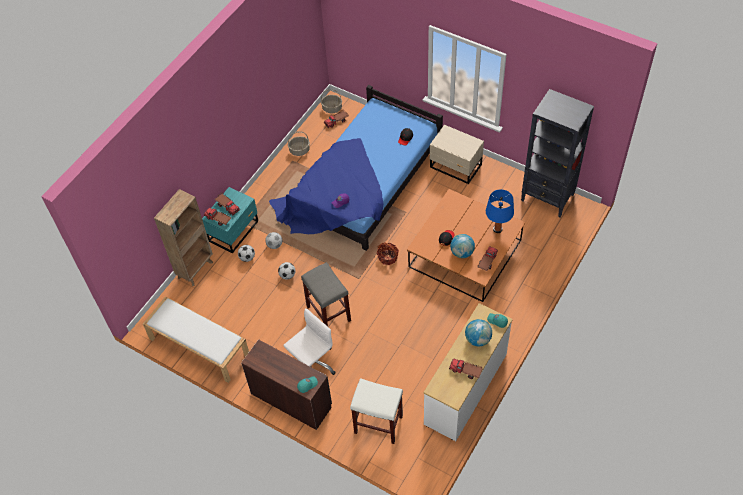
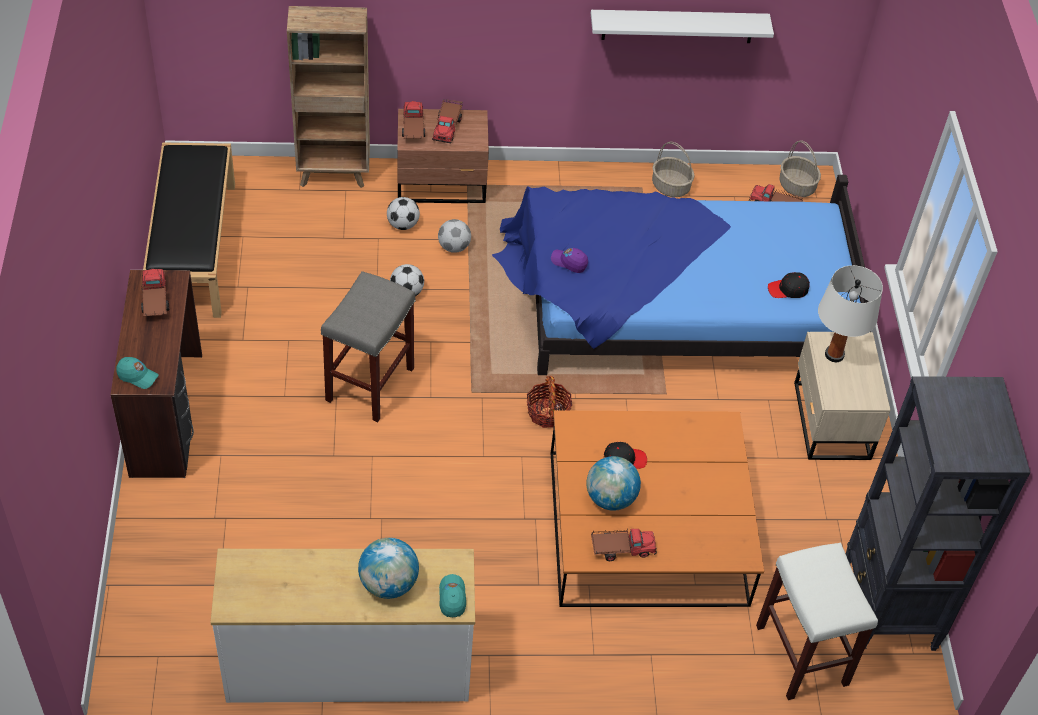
camera: 50 degrees right, 5 degrees down
(198, 346) = (193, 247): white bench -> black bench
(235, 231) = (443, 184): turquoise nightstand -> brown nightstand
(271, 87) = (678, 26): none -> white shelf
(312, 363) = (255, 409): white office chair -> none
(377, 424) = (190, 562): white stool -> white stool (800, 654)
(447, 142) = (834, 355): none -> white table lamp
(466, 371) = (304, 596): toy truck -> toy truck (154, 300)
(497, 229) = (709, 532): blue table lamp -> none

